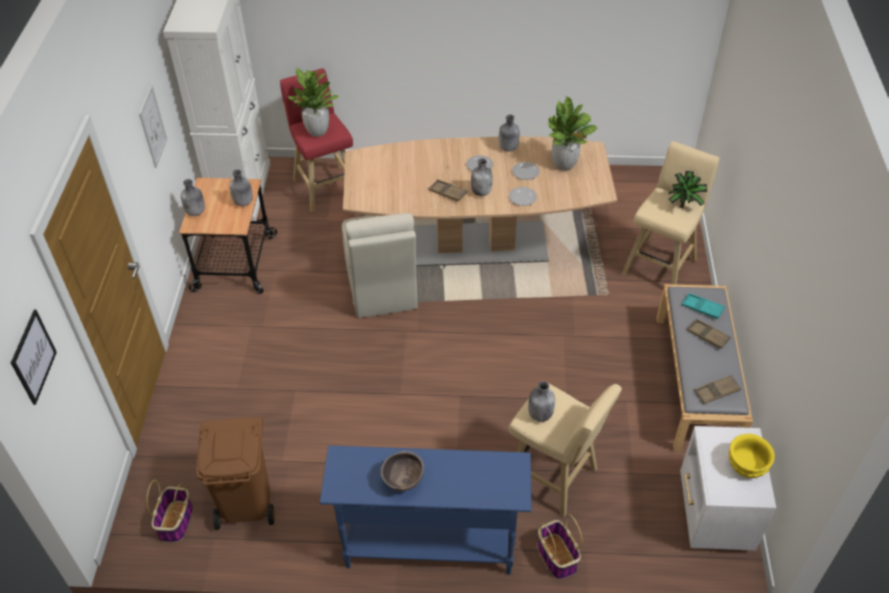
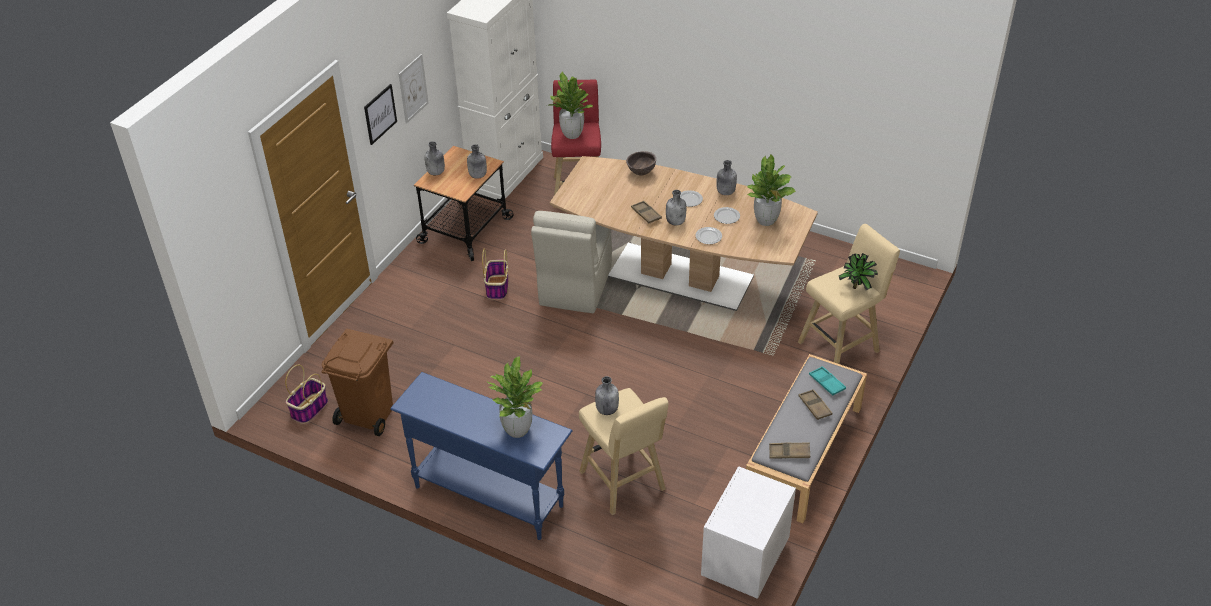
camera: 25 degrees right, 5 degrees down
(33, 357) = (222, 222): picture -> picture (380, 114)
(403, 482) = (460, 416): brown bowl -> brown bowl (641, 173)
(474, 475) = (517, 429): none -> potted plant
(556, 556) = (586, 541): basket -> basket (497, 287)
(746, 464) = (761, 510): yellow bowl -> none

